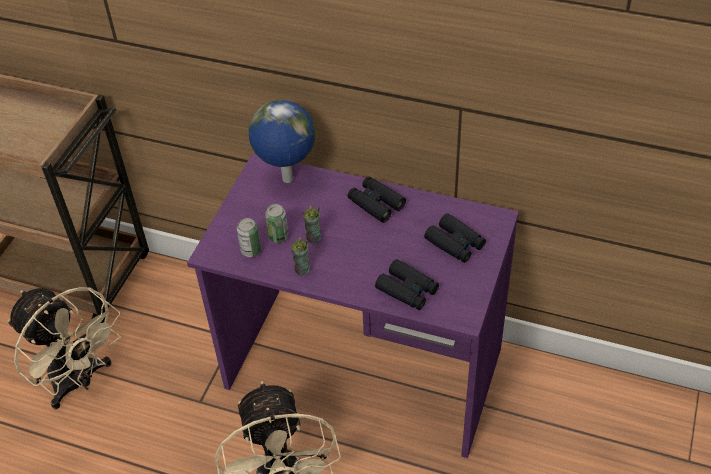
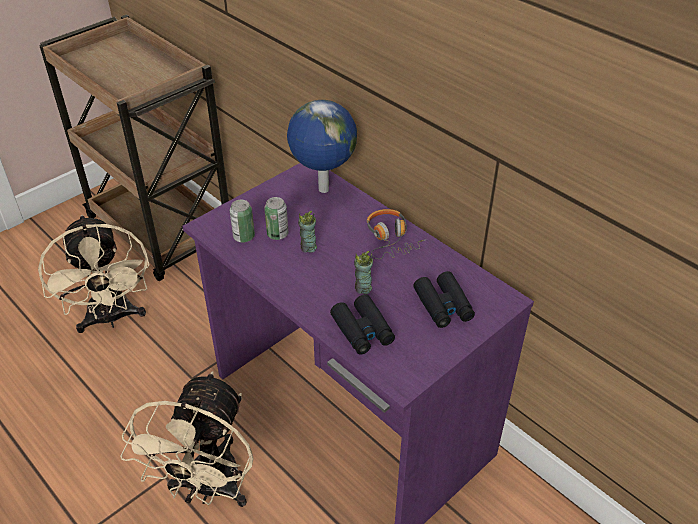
camera: 25 degrees right, 5 degrees down
(302, 270) = (276, 271): cup -> cup (363, 288)
(376, 203) = (390, 239): black binoculars -> headphones

